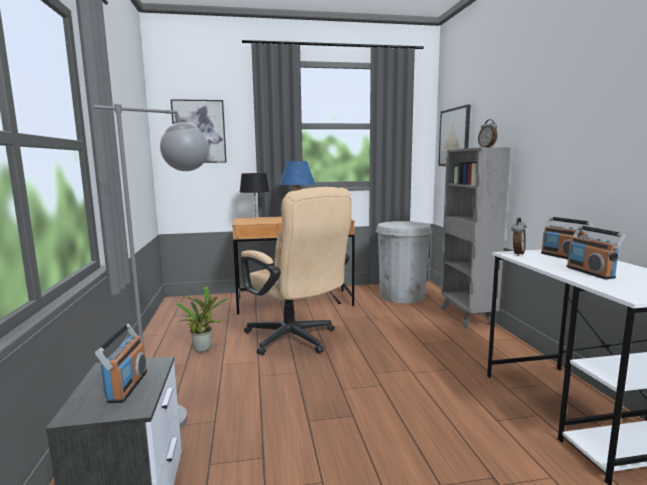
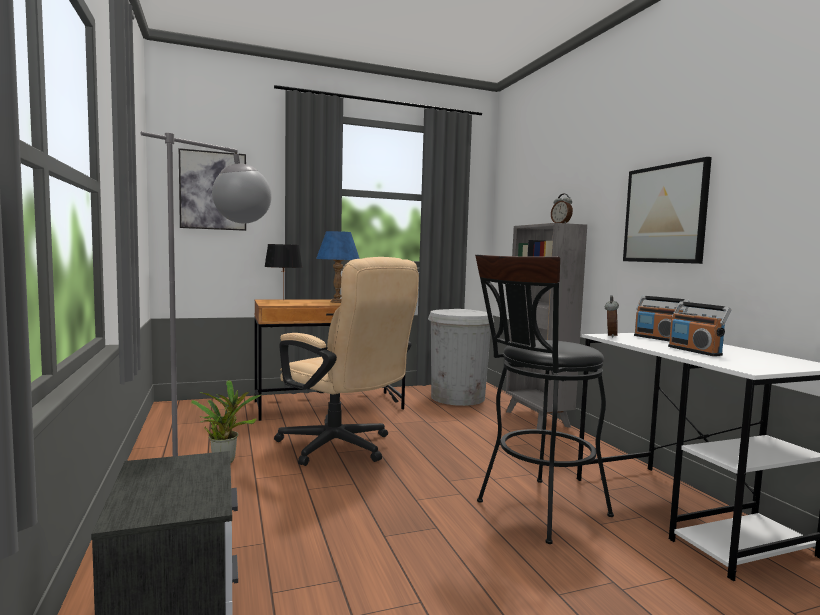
camera: 10 degrees left, 5 degrees down
(127, 386) = (183, 484): radio -> none
(442, 405) = (536, 511): none -> black stool
(454, 137) = (517, 214): picture -> picture (665, 214)

